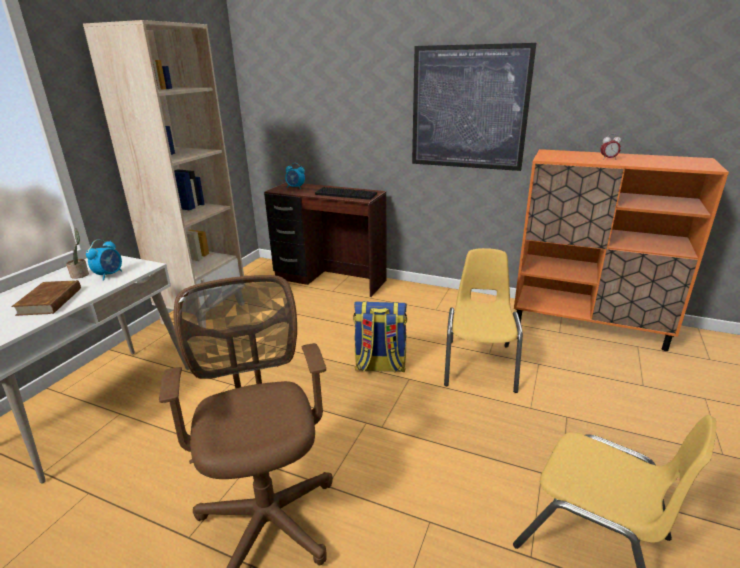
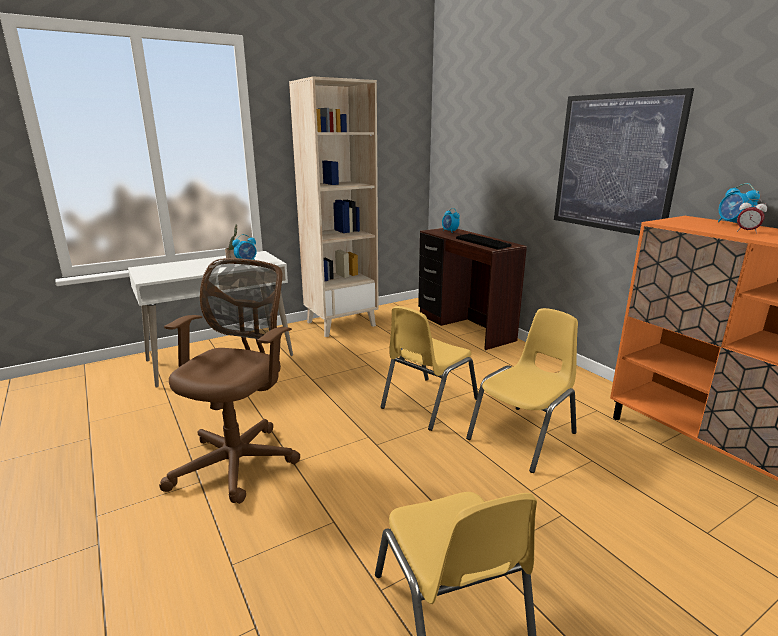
camera: 35 degrees right, 5 degrees down
(50, 301) = (198, 268): brown book -> none
(380, 366) = (428, 403): backpack -> yellow chair
(583, 153) = (733, 224): none -> alarm clock

